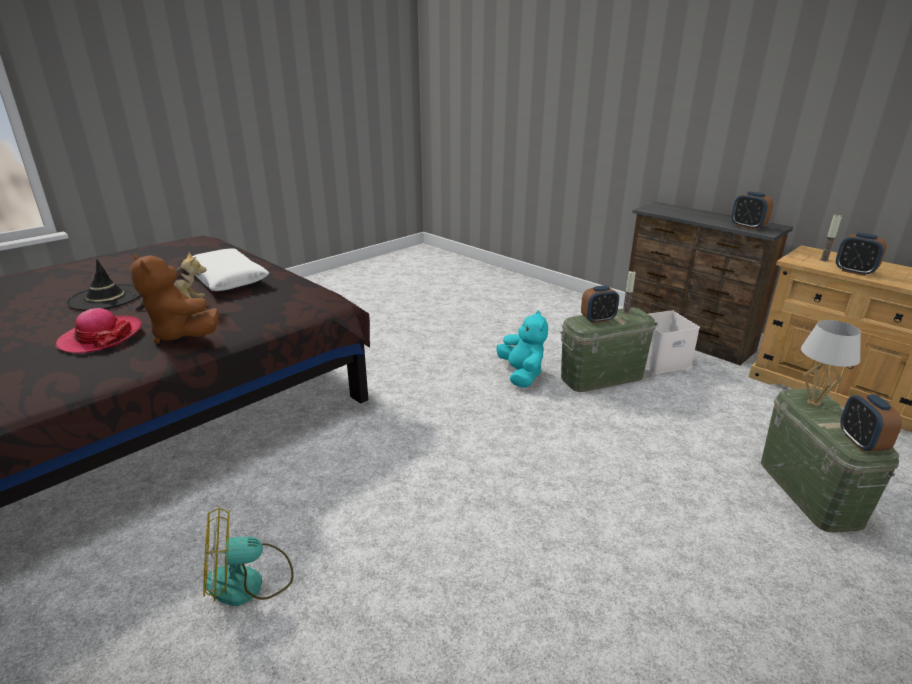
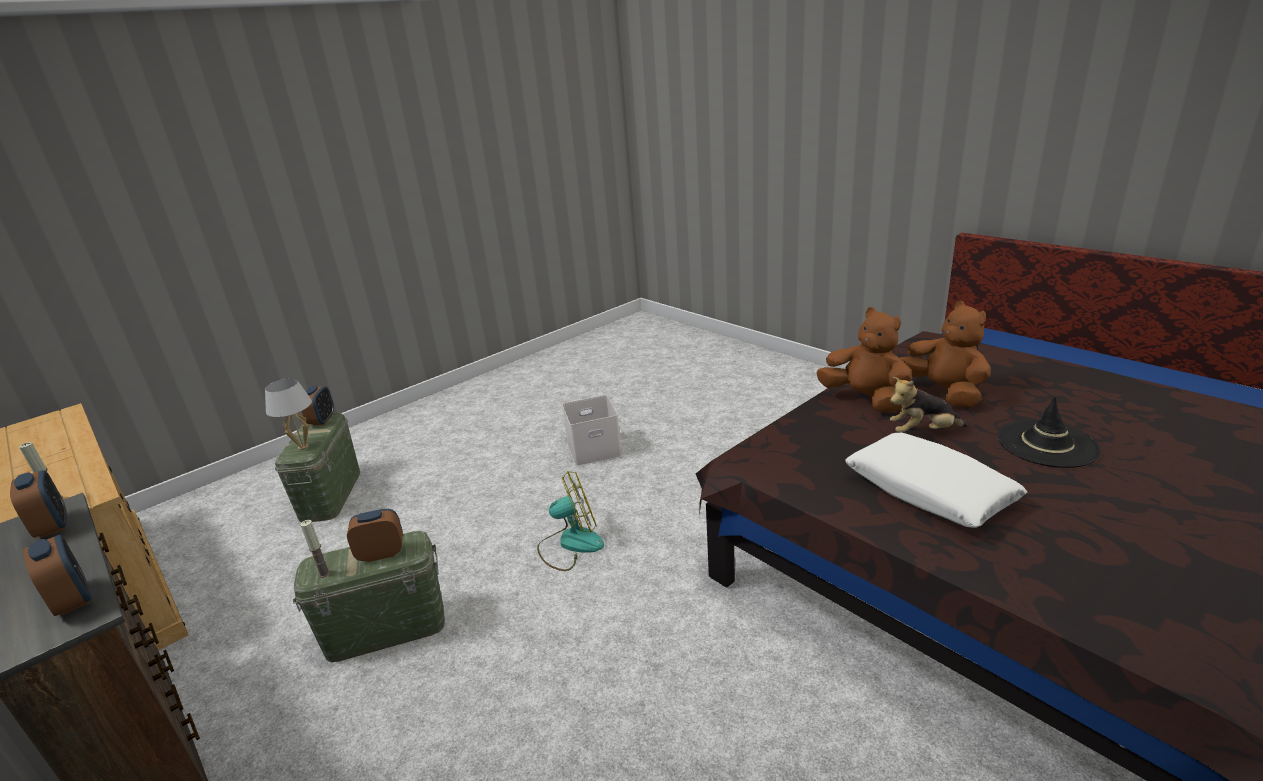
camera: 175 degrees left, 0 degrees up
(101, 337) = (944, 392): hat -> brown plush toy
(249, 582) = (743, 430): fan -> fan (570, 544)
(521, 375) = (496, 631): turquoise plush toy -> none
(660, 360) = (265, 673): white storage box -> white storage box (593, 450)
(854, 271) = (79, 472): alarm clock -> alarm clock (73, 600)

